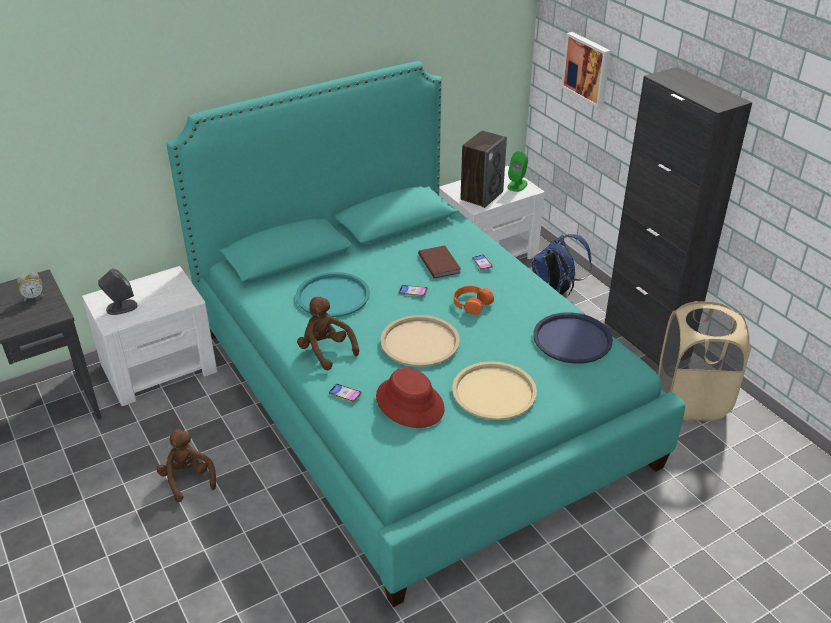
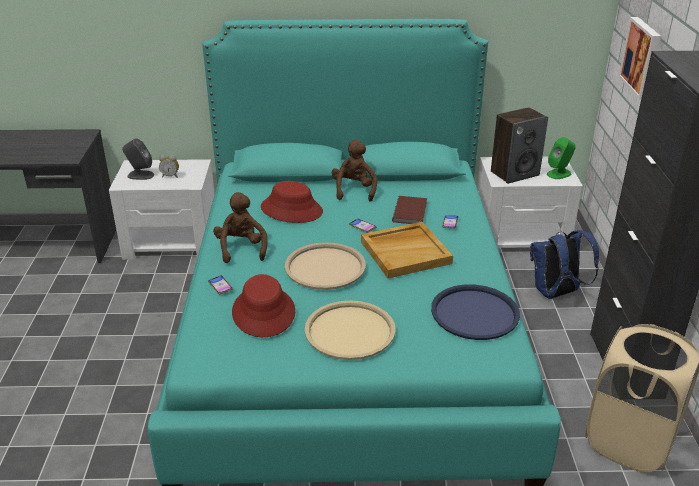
camera: 30 degrees right, 5 degrees down
(33, 297) = (69, 143): alarm clock -> alarm clock (170, 176)
(188, 479) = (115, 328): brown plush toy -> brown plush toy (354, 190)
(332, 296) = (291, 210): turquoise tray -> red hat
(472, 303) = (406, 252): orange headphones -> beige tray

